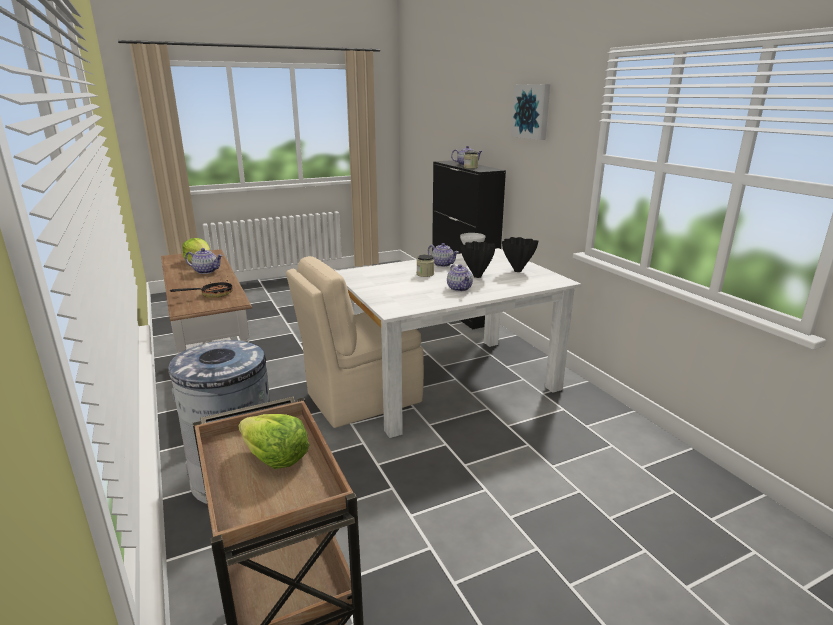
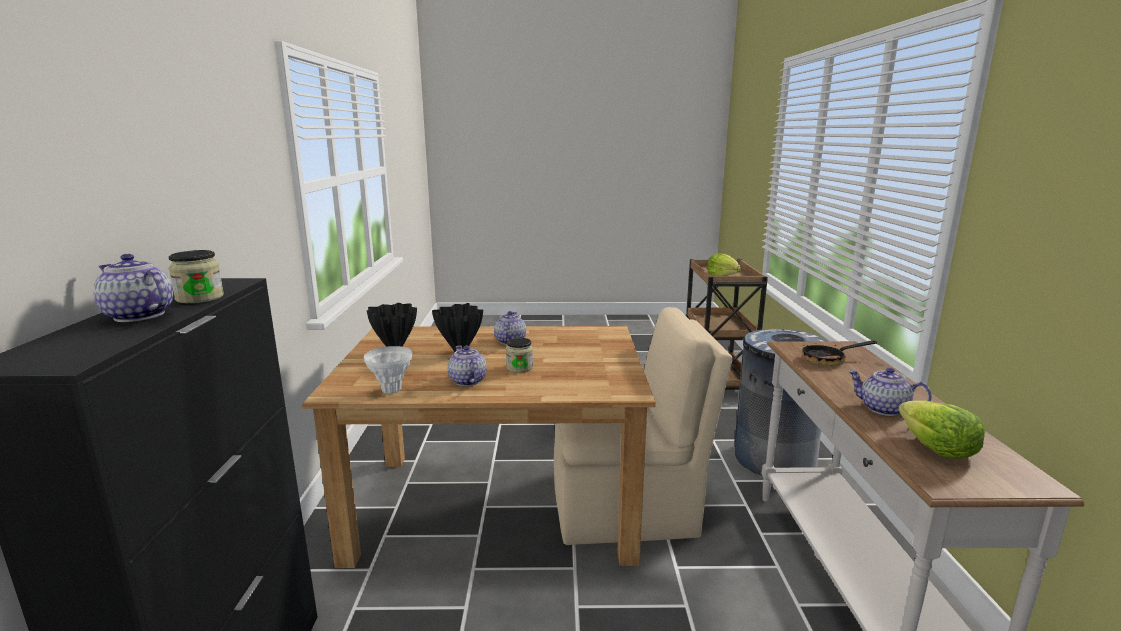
camera: 155 degrees left, 5 degrees down
(449, 380) = (495, 505): white dining table -> brown dining table
(532, 111) = (198, 131): picture -> none

